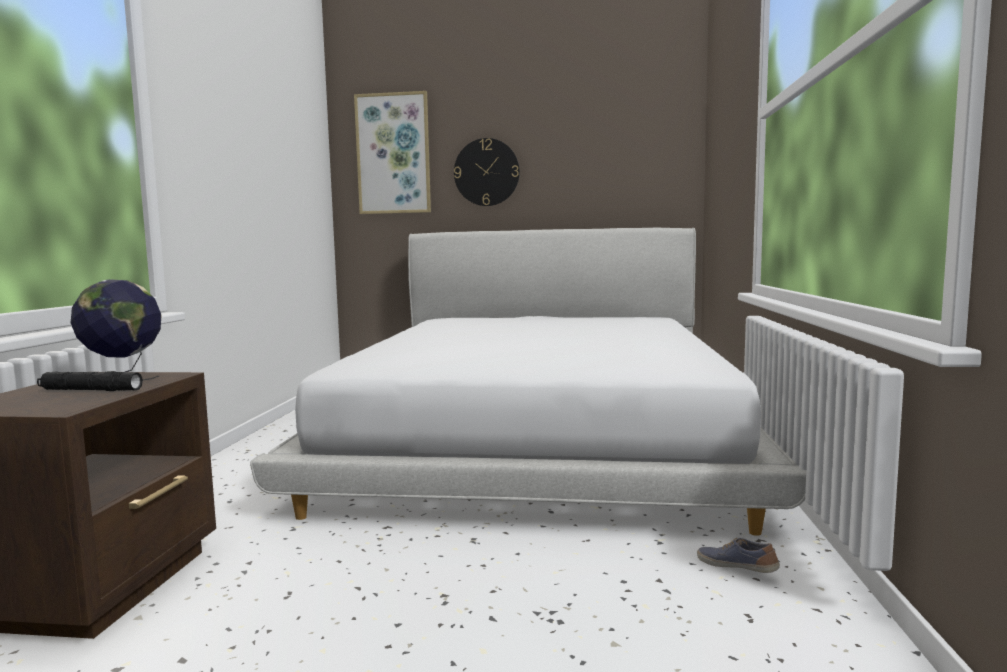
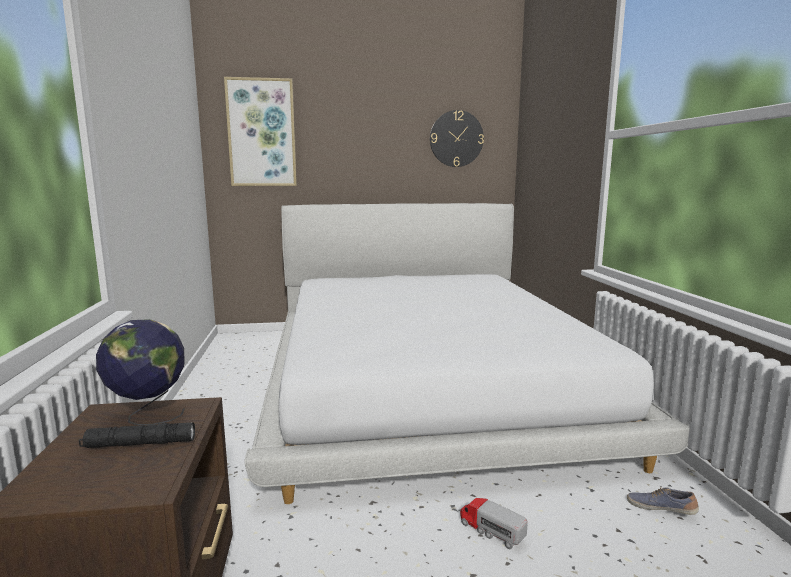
camera: 15 degrees left, 5 degrees up
(486, 172) = (345, 152): wall clock -> wall clock (456, 139)
(498, 563) = (490, 530): none -> toy truck

